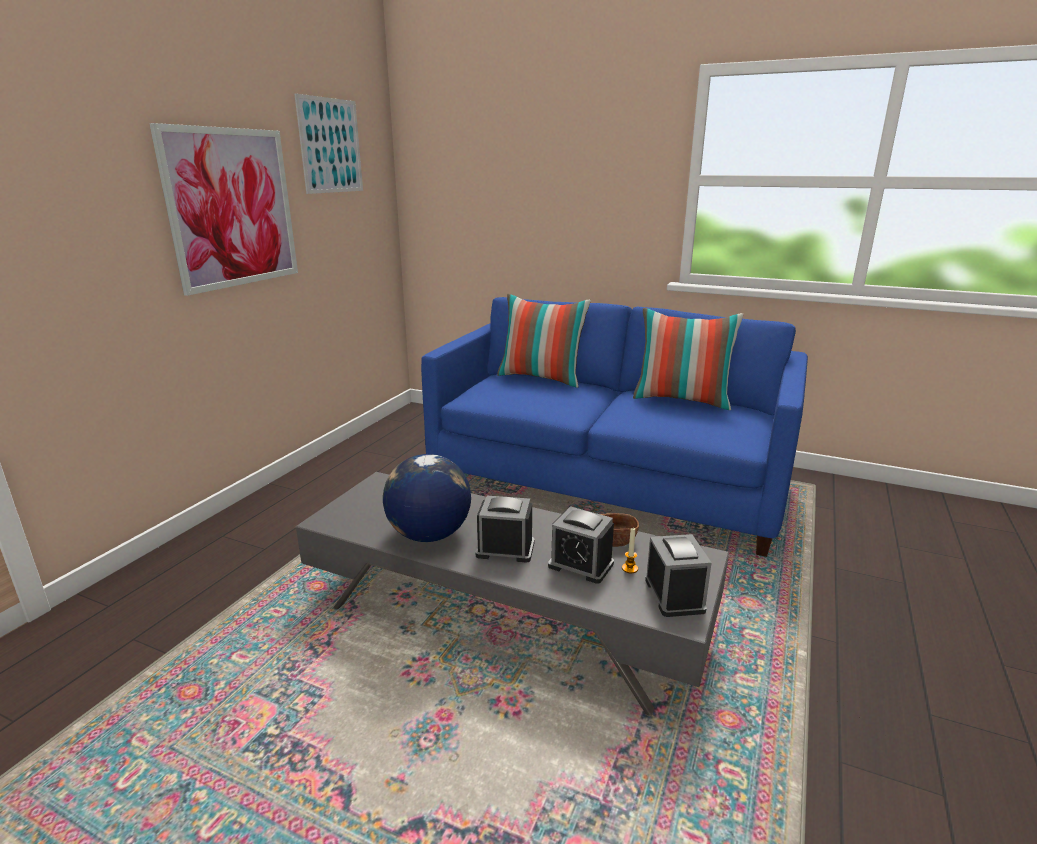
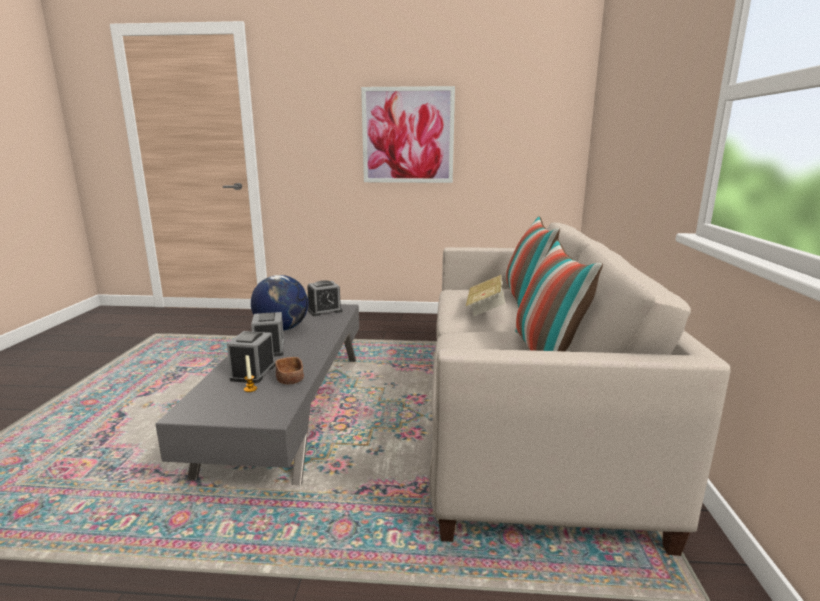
camera: 70 degrees right, 5 degrees down
(330, 146) = (509, 94): picture -> none
(561, 396) = (485, 308): none -> book
(608, 482) = (523, 421): blue sofa -> beige sofa
(674, 595) = (214, 408): alarm clock -> alarm clock (325, 311)

